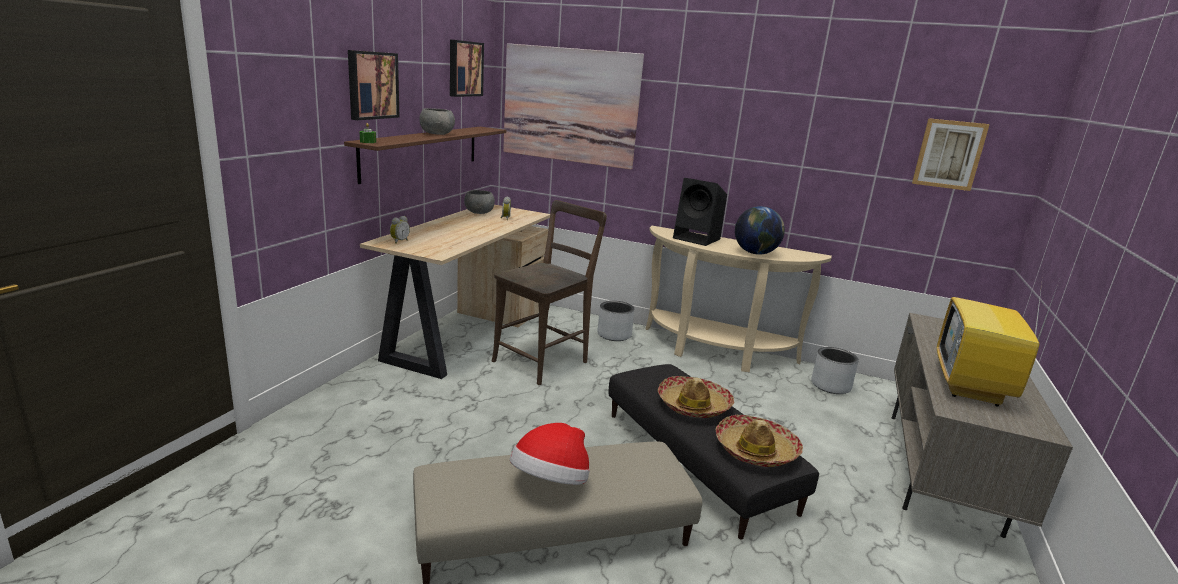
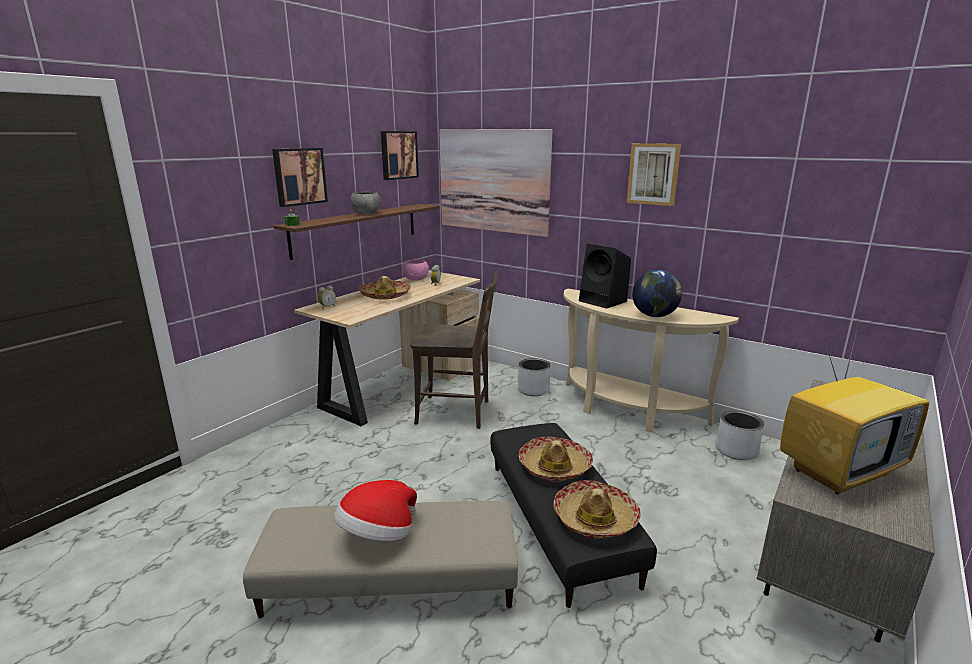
camera: 15 degrees right, 0 degrees up
(457, 229) = (385, 295): none -> hat
(479, 212) = (416, 279): grey bowl -> pink bowl
(544, 360) = (457, 412): brown chair -> brown chair turned 45 degrees clockwise
(949, 154) = (861, 210): picture -> picture (653, 174)
(972, 388) = (840, 470): television -> television turned 150 degrees counterclockwise

